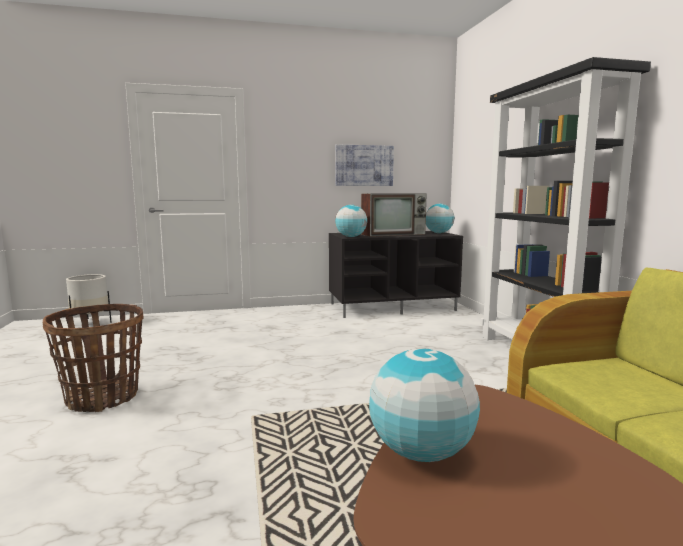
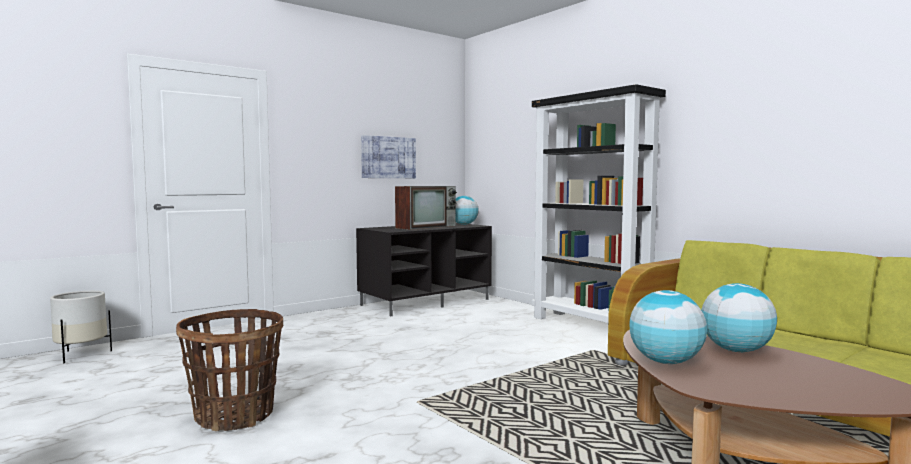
camera: 25 degrees left, 5 degrees down
(351, 237) = (393, 230): globe -> globe (736, 350)

